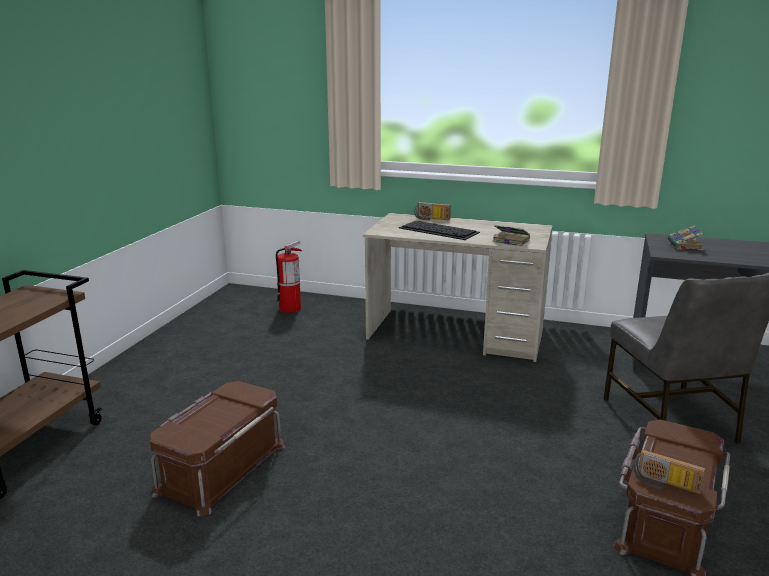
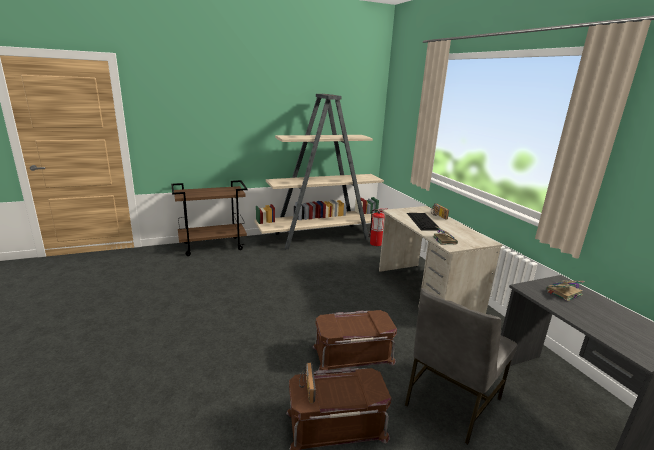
camera: 50 degrees right, 0 degrees up
(198, 333) = (323, 236): none -> beige bookcase
(220, 467) = (241, 282): brown storage box -> brown storage box (353, 353)

